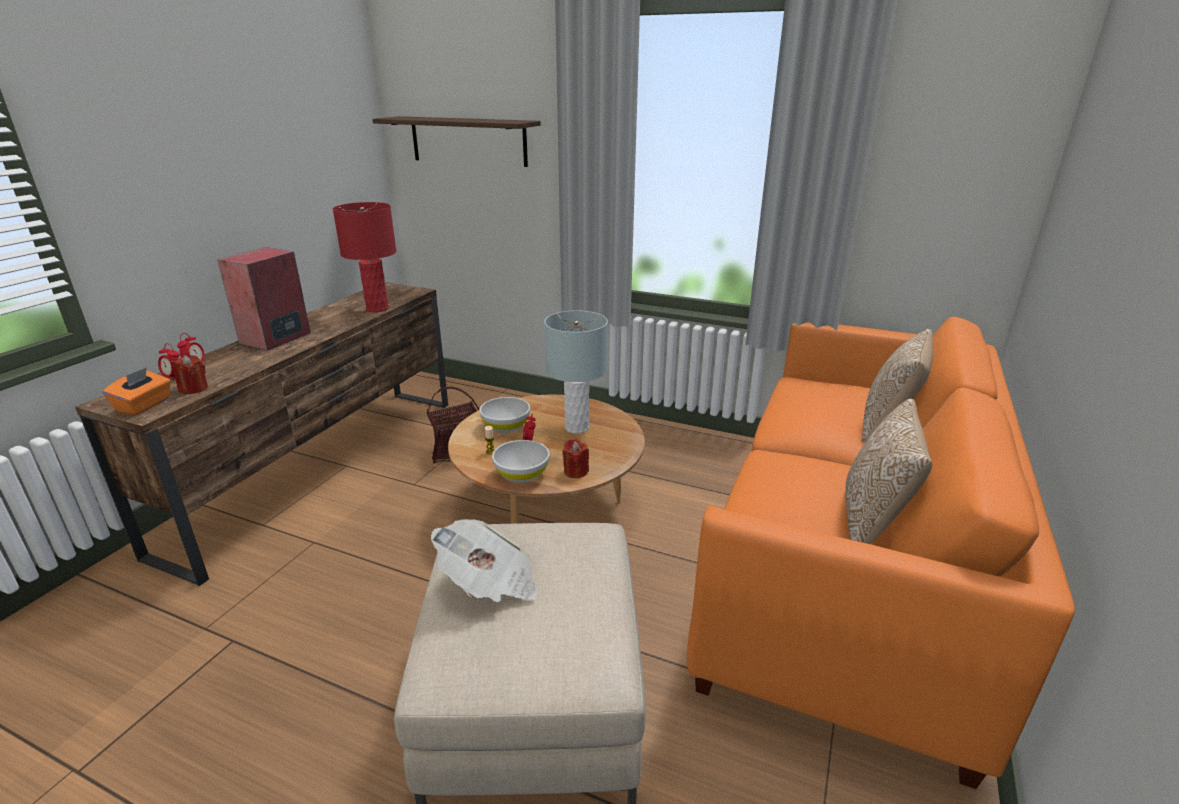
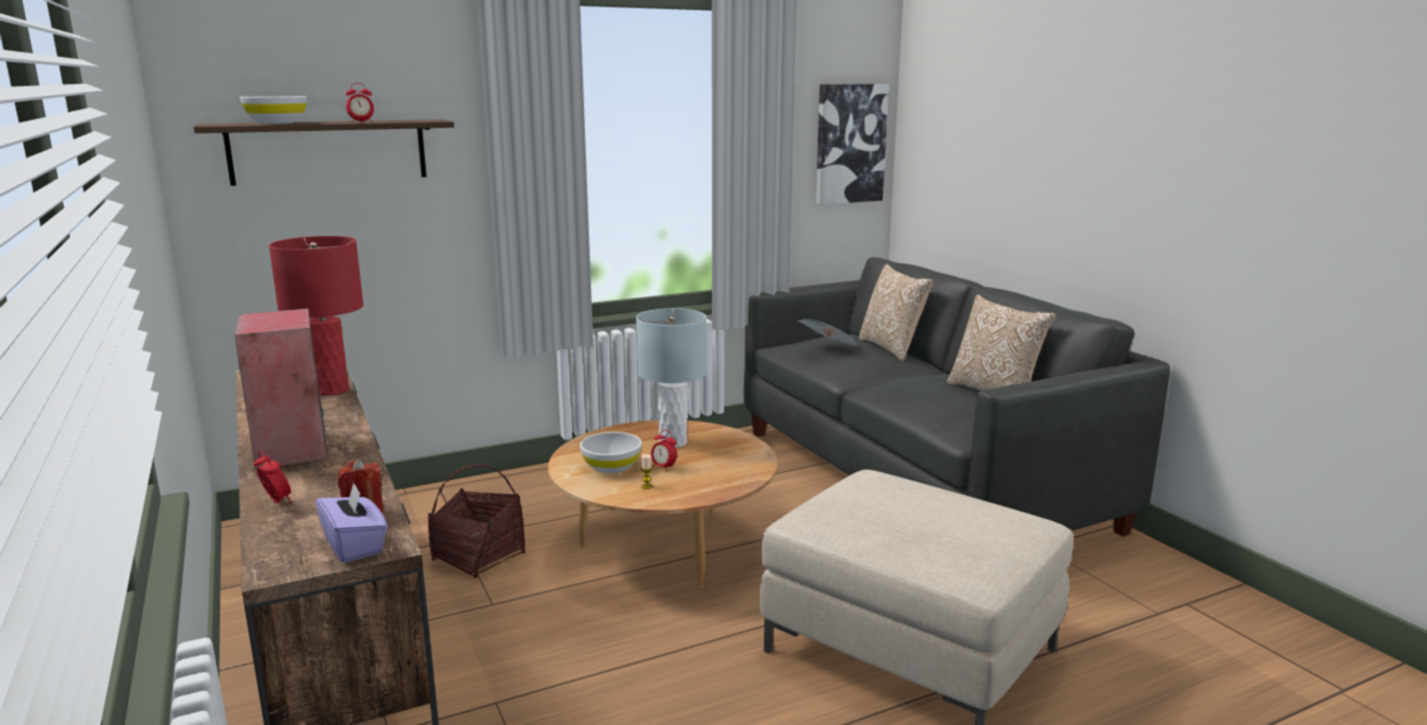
camera: 50 degrees left, 10 degrees down
(144, 406) = (355, 546): orange tissue box -> purple tissue box
(174, 378) = (292, 519): alarm clock -> alarm clock (361, 122)
(489, 583) = (890, 527): newspaper -> newspaper (830, 349)
(522, 474) = (712, 486): white bowl -> white bowl (276, 123)
(575, 471) = (745, 466): red candle -> none
(846, 569) = (918, 477): orange sofa -> grey sofa
(972, 175) = (850, 143): none -> picture

